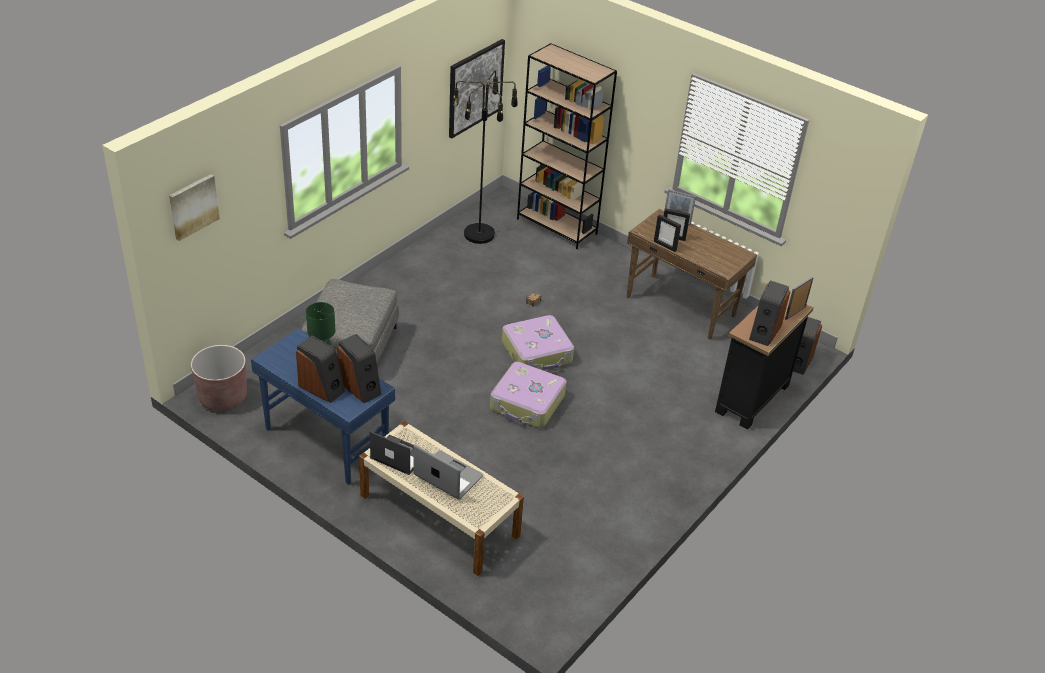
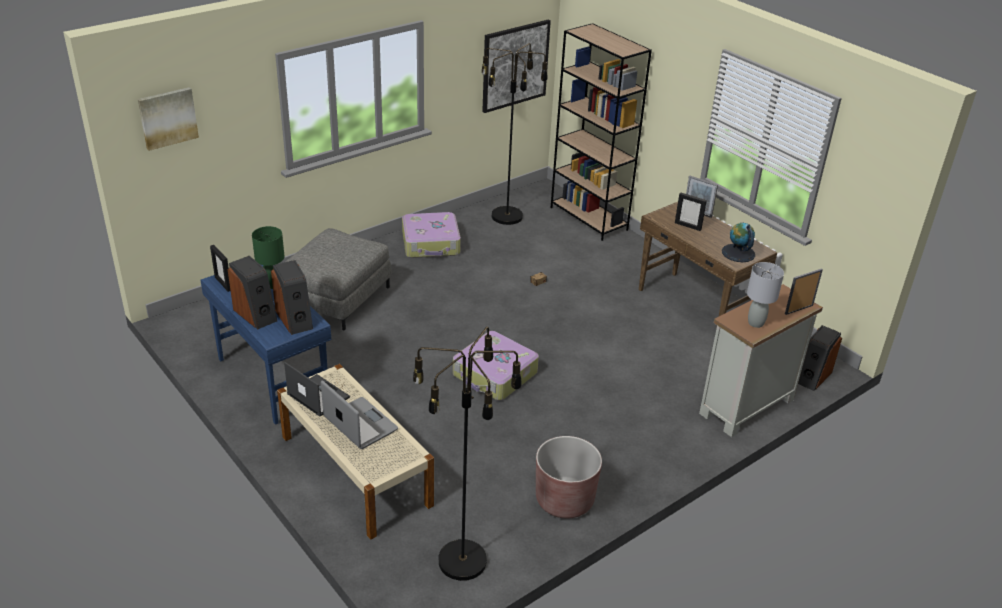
camera: 15 degrees right, 5 degrees down
(223, 397) = (192, 325): brown planter -> brown planter (564, 500)
(537, 352) = (524, 329): suitcase -> suitcase (431, 244)
(563, 581) = (462, 562): none -> floor lamp
(665, 245) = (676, 232): picture frame -> picture frame (223, 283)
(724, 260) = (738, 253): none -> globe
(751, 398) = (746, 406): black dresser -> white dresser
(764, 331) = (756, 323): speaker -> grey table lamp

